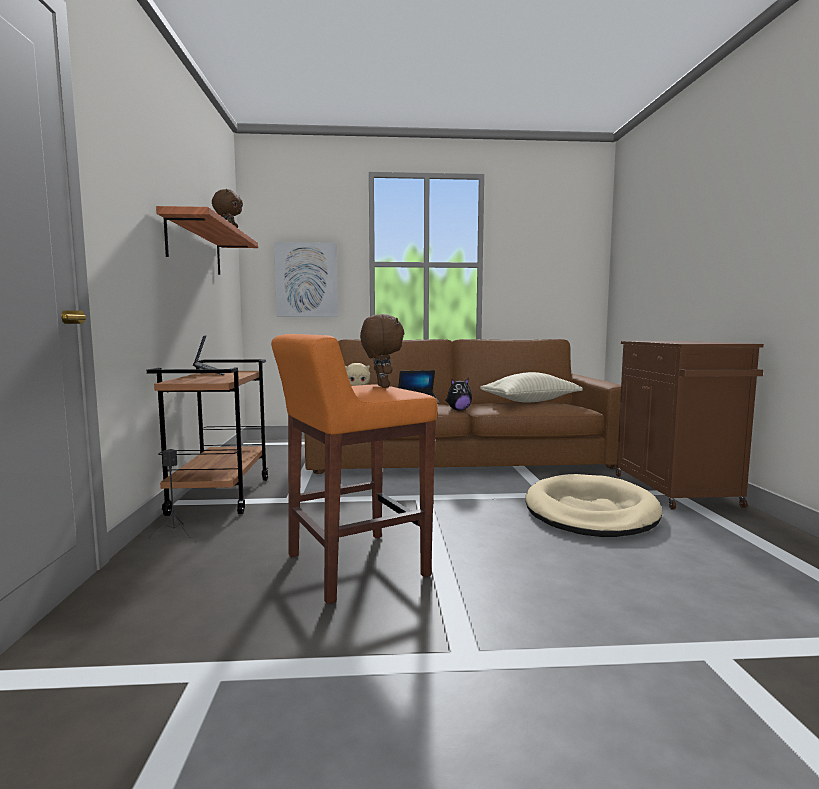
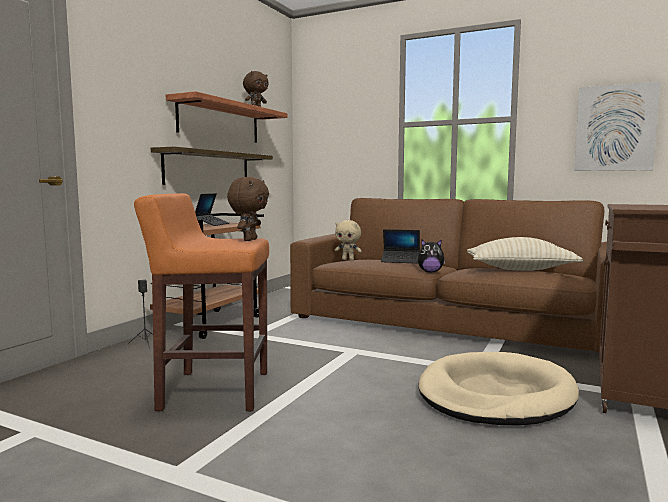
camera: 30 degrees right, 0 degrees up
(189, 304) = (208, 168): none -> shelf
(306, 280) = (344, 143): picture -> picture (615, 128)

